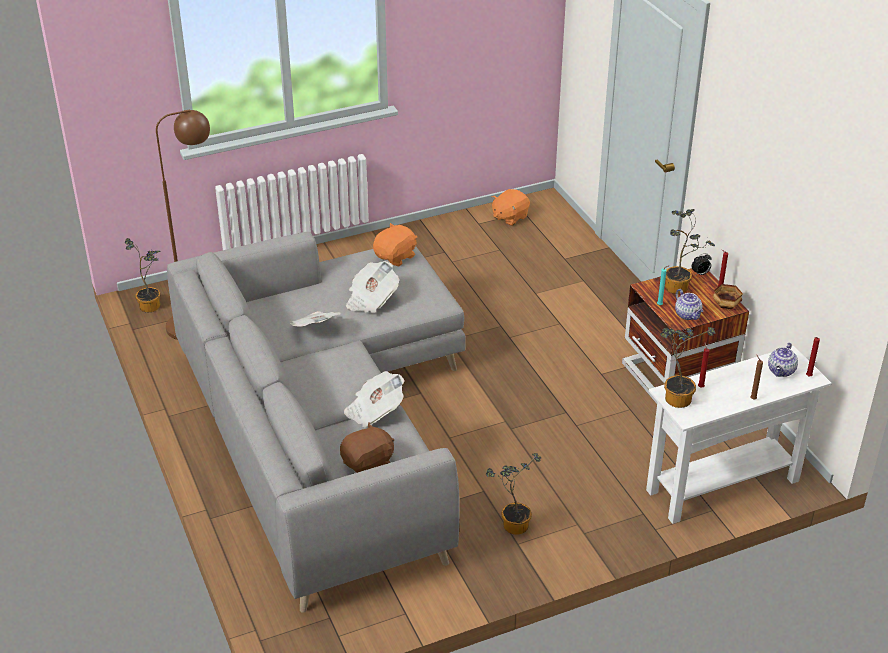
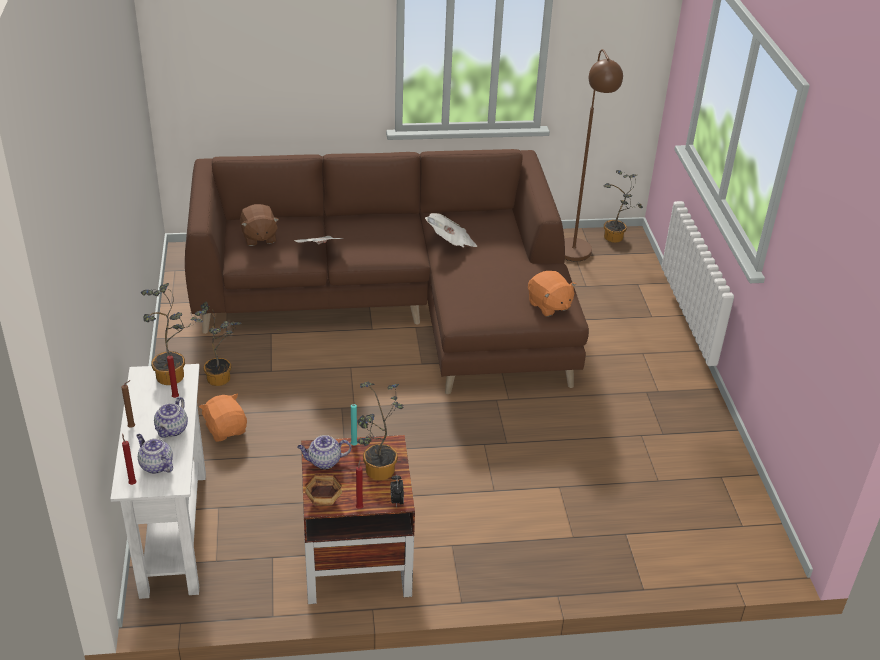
camera: 105 degrees right, 0 degrees up
(327, 429) = (399, 302): grey sofa -> brown sofa
(371, 299) = (481, 277): newspaper -> none
(509, 217) = (731, 509): orange plush toy -> orange plush toy (226, 429)
(738, 376) = (172, 430): none -> teapot

